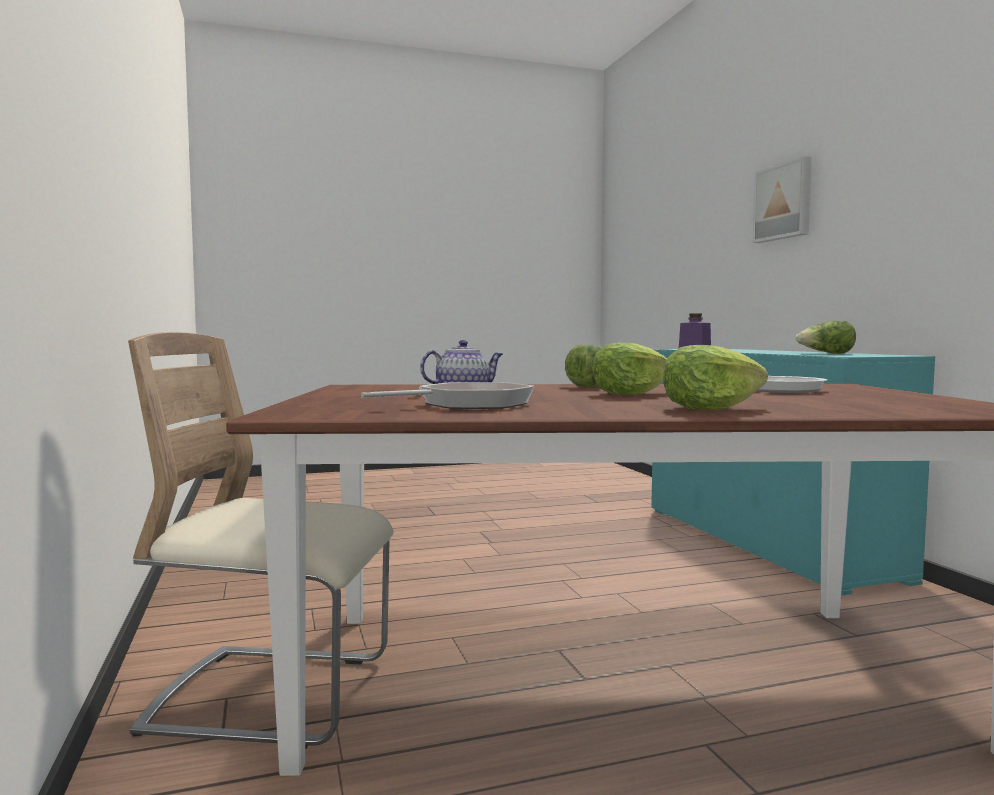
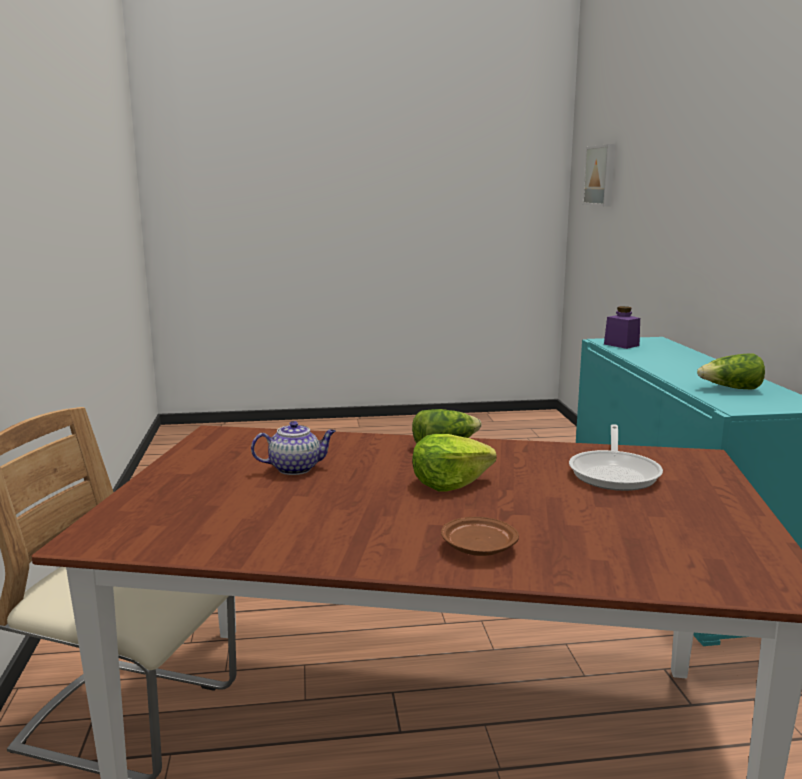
camera: 10 degrees right, 10 degrees up
(467, 404) = (265, 516): frying pan -> none
(710, 408) = (478, 548): lettuce -> brown plate
(784, 202) = (730, 189): picture -> picture (601, 175)

